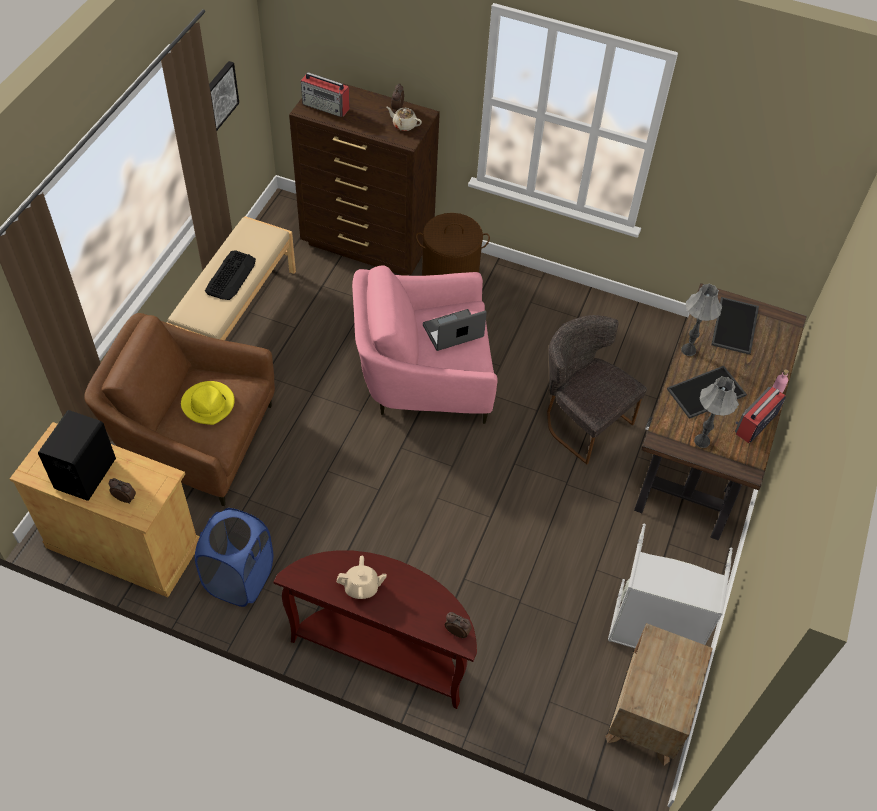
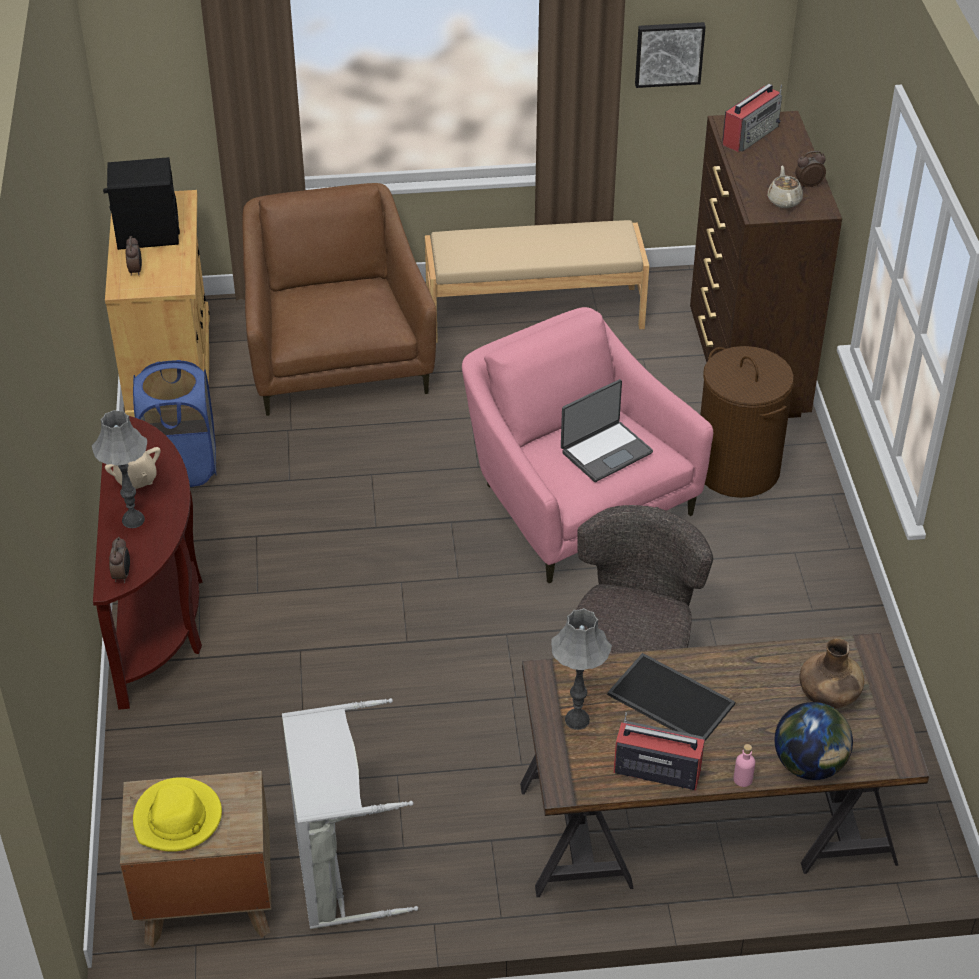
camera: 65 degrees right, 10 degrees down
(208, 404) = (338, 307): yellow hat -> yellow hat (178, 819)
(231, 276) = (532, 247): keyboard -> none
(326, 106) = (751, 135): radio -> radio turned 135 degrees counterclockwise
(453, 332) = (605, 451): laptop -> laptop turned 105 degrees clockwise
(688, 350) = (734, 657): grey table lamp -> grey table lamp (133, 520)
(736, 326) = (828, 697): tray -> brown vase
(779, 358) = (809, 765): none -> globe

